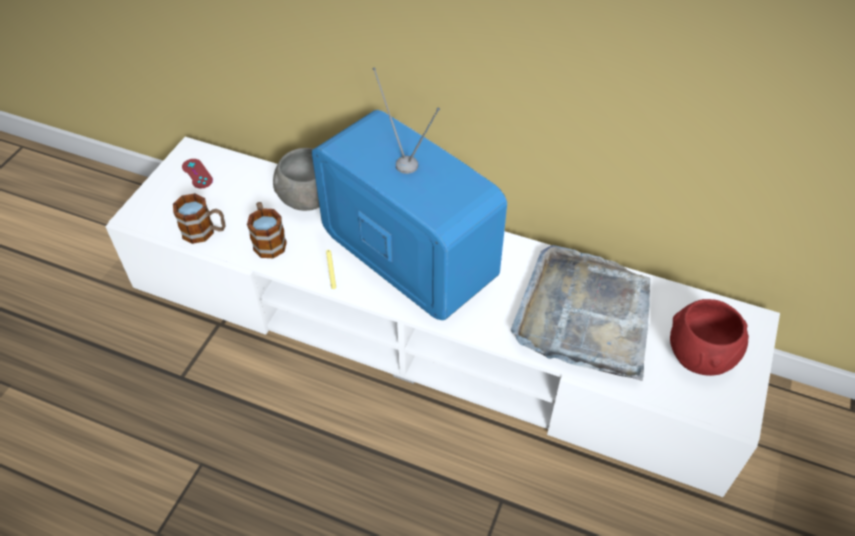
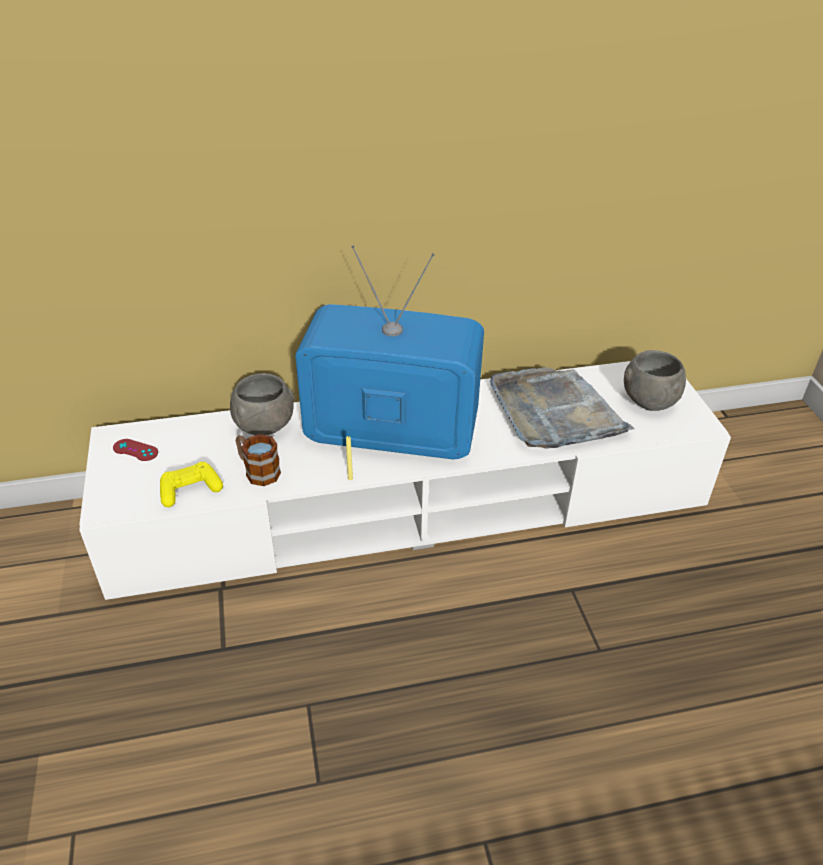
camera: 35 degrees left, 10 degrees down
(205, 232) = (190, 490): mug -> yellow game controller
(698, 356) = (647, 402): red bowl -> grey bowl

